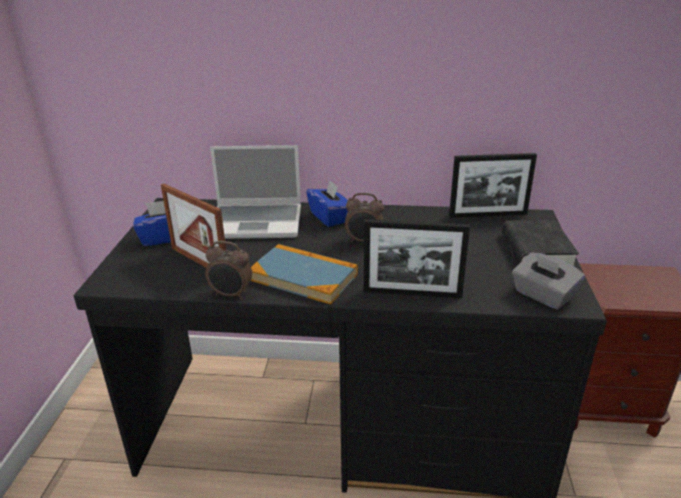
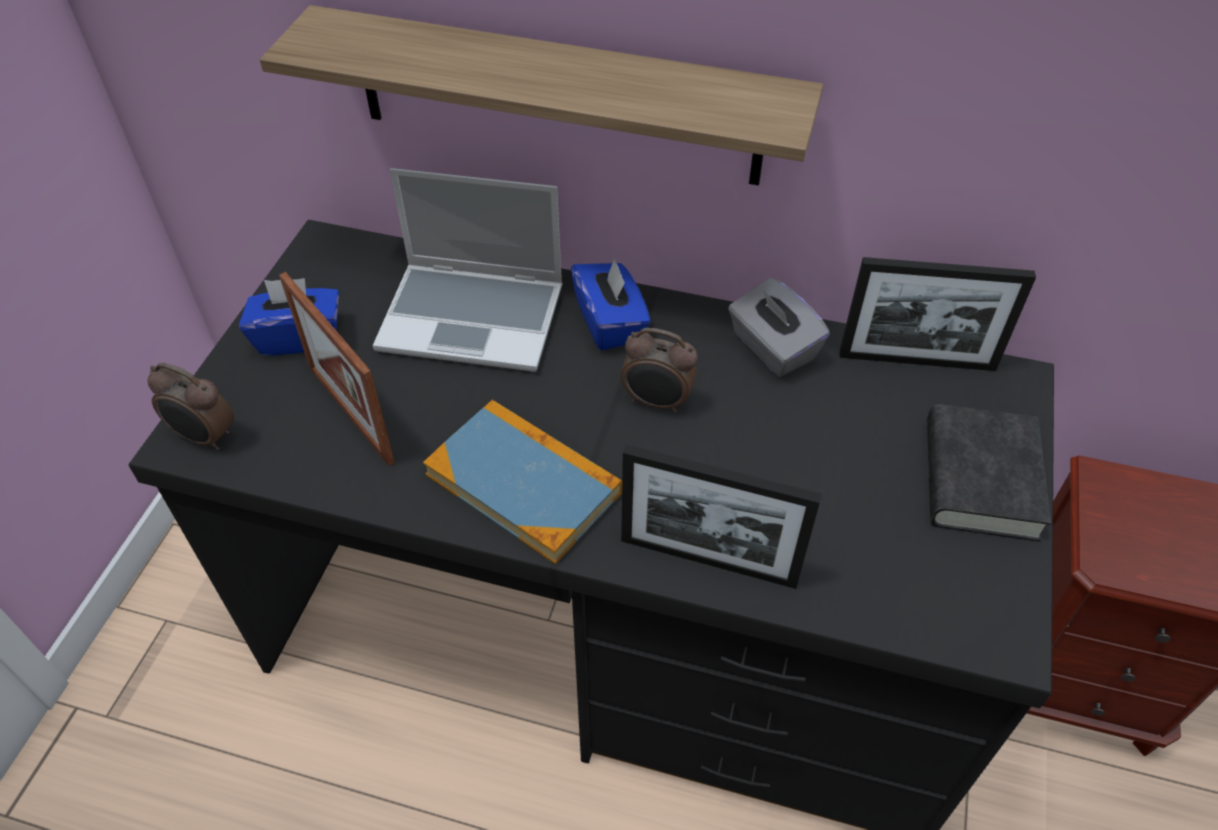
camera: 10 degrees right, 20 degrees up
(231, 295) = (388, 510): alarm clock -> alarm clock (205, 437)
(293, 104) = (557, 97): none -> shelf
(543, 295) = (951, 608): grey tissue box -> grey tissue box (772, 348)

